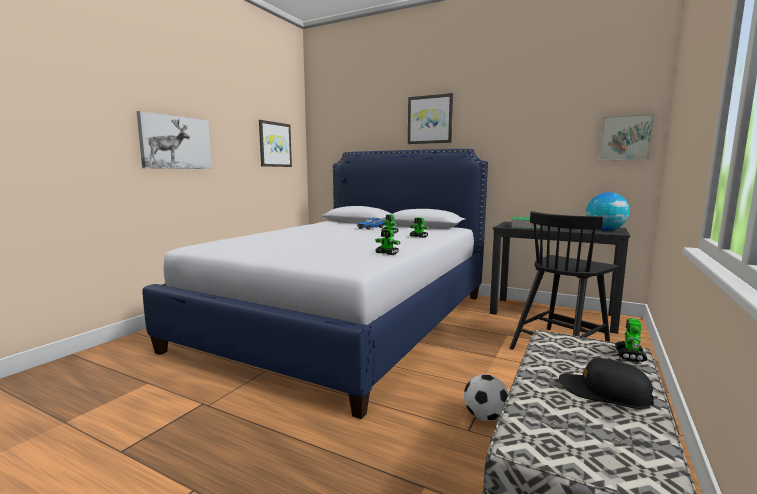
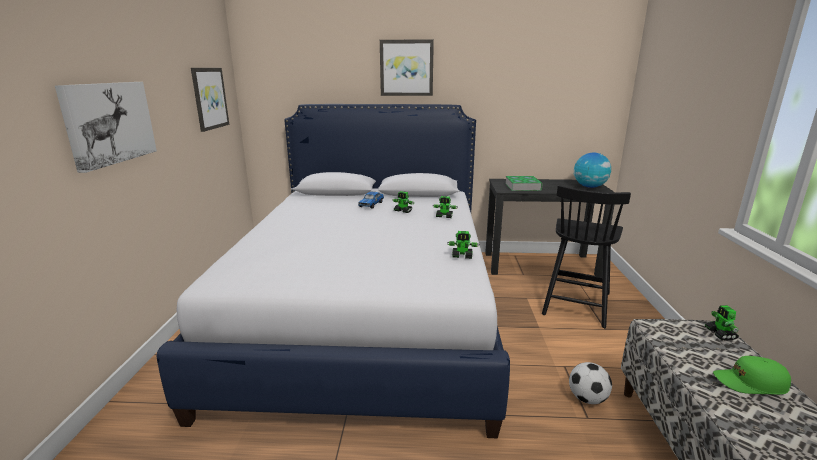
camera: 25 degrees left, 10 degrees up
(604, 393) = (750, 383): black cap -> green cap
(625, 138) = (599, 97): picture -> none

